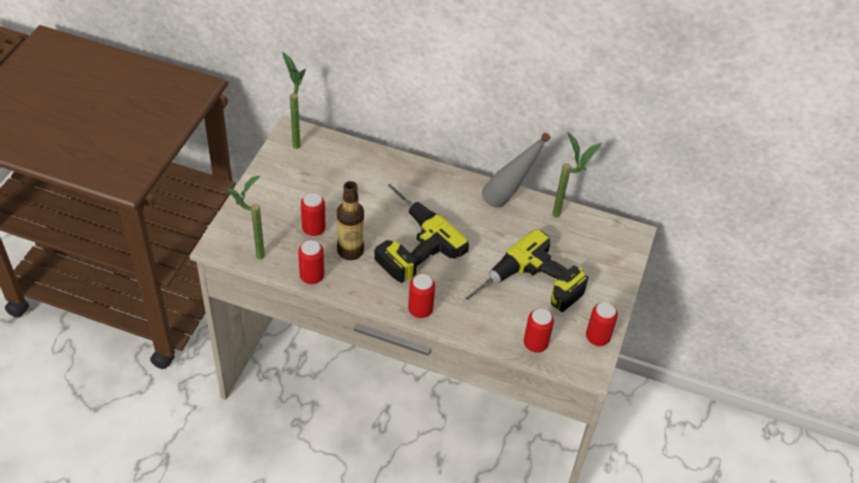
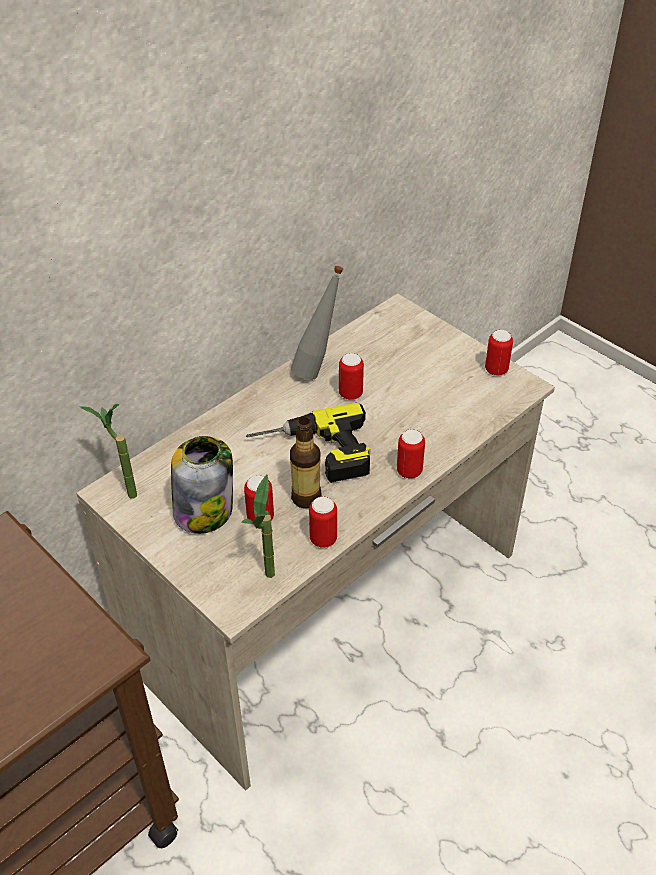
camera: 60 degrees left, 5 degrees down
(304, 193) = (204, 510): none -> jar
(527, 291) = (424, 393): power drill -> none
(535, 344) = (485, 409): can -> can (350, 394)
(564, 217) = (354, 340): potted plant -> none

